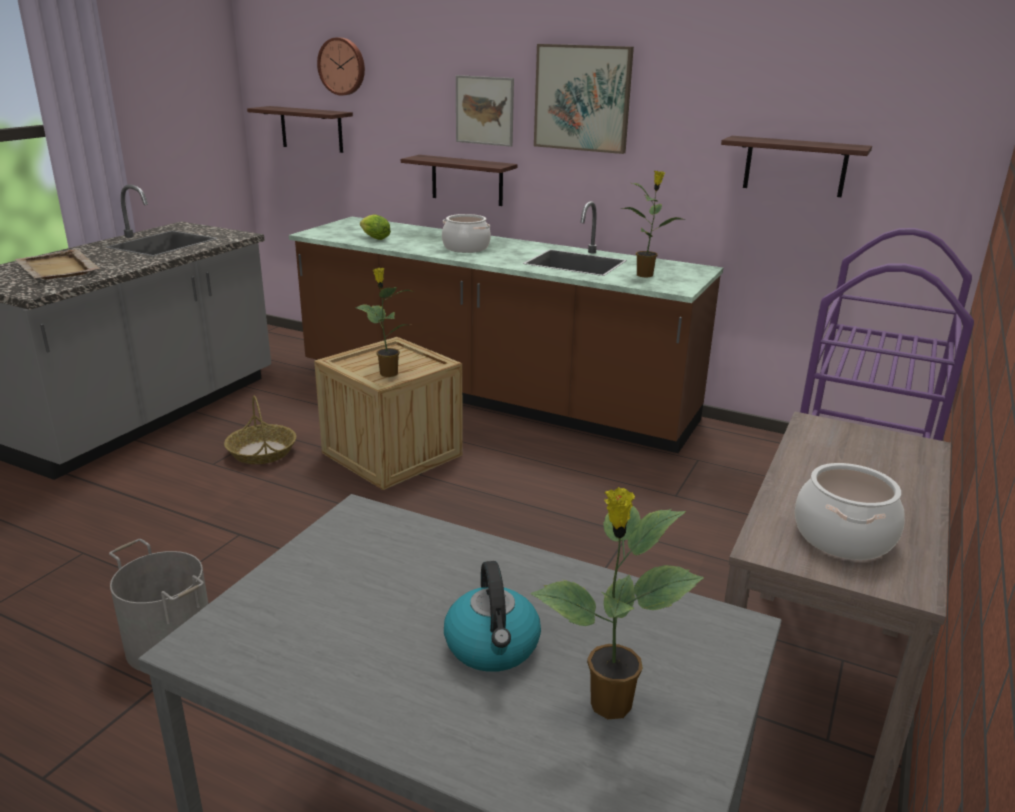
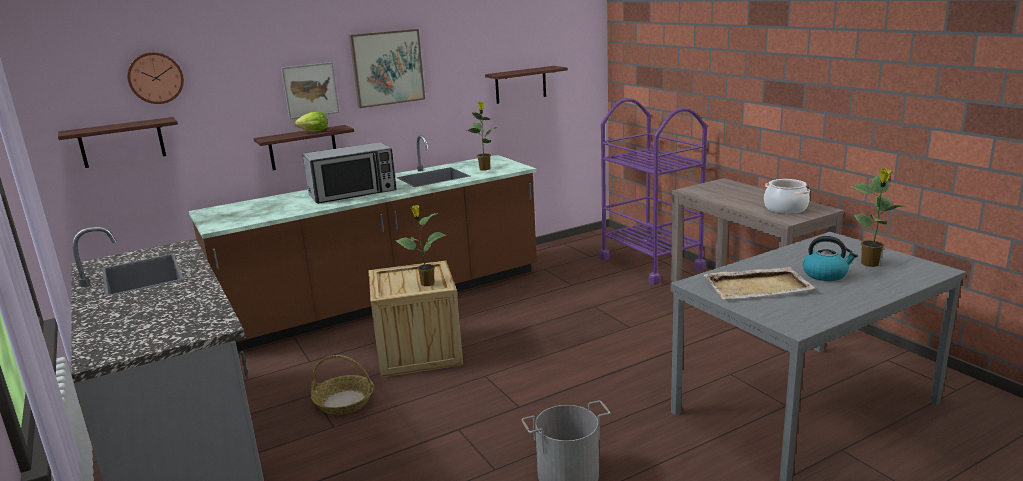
camera: 55 degrees left, 5 degrees down
(57, 268) = (150, 316): beige tray -> beige tray (758, 286)
(373, 238) = (273, 212): lettuce -> lettuce (312, 132)
(466, 248) = (353, 193): cooking pot -> microwave

